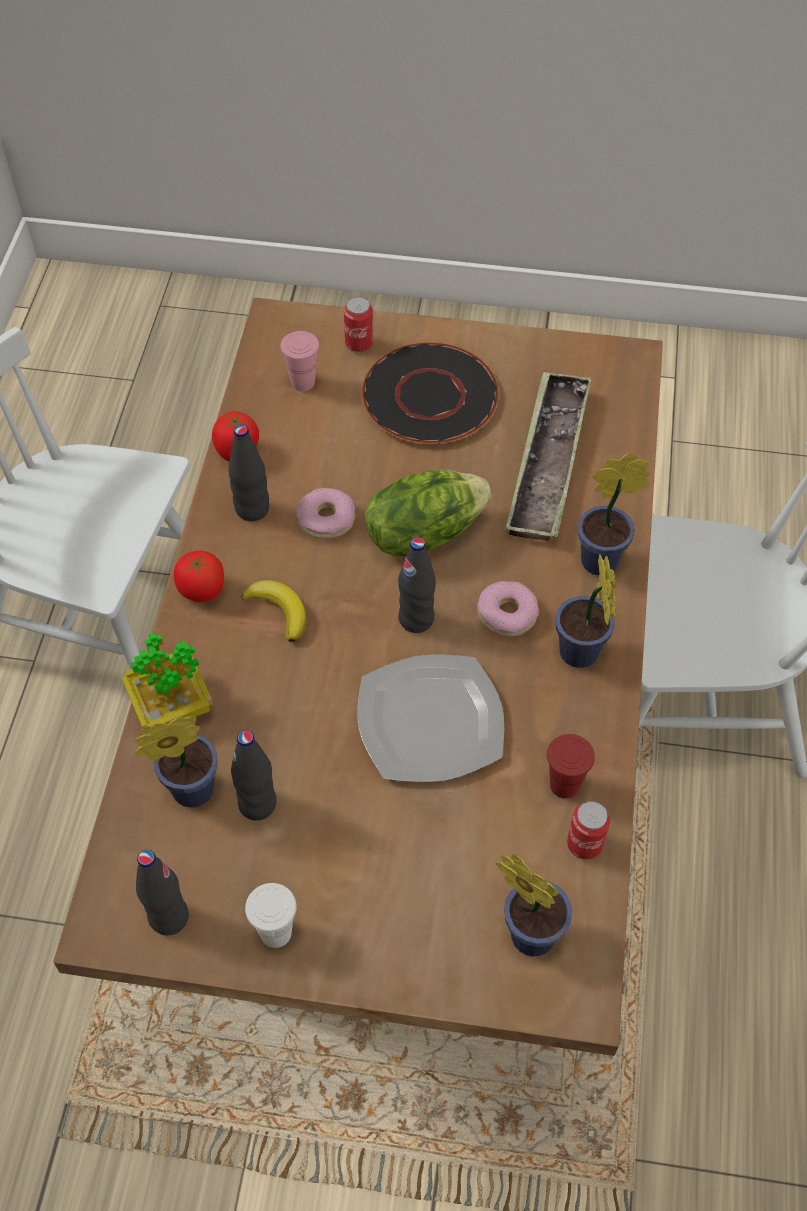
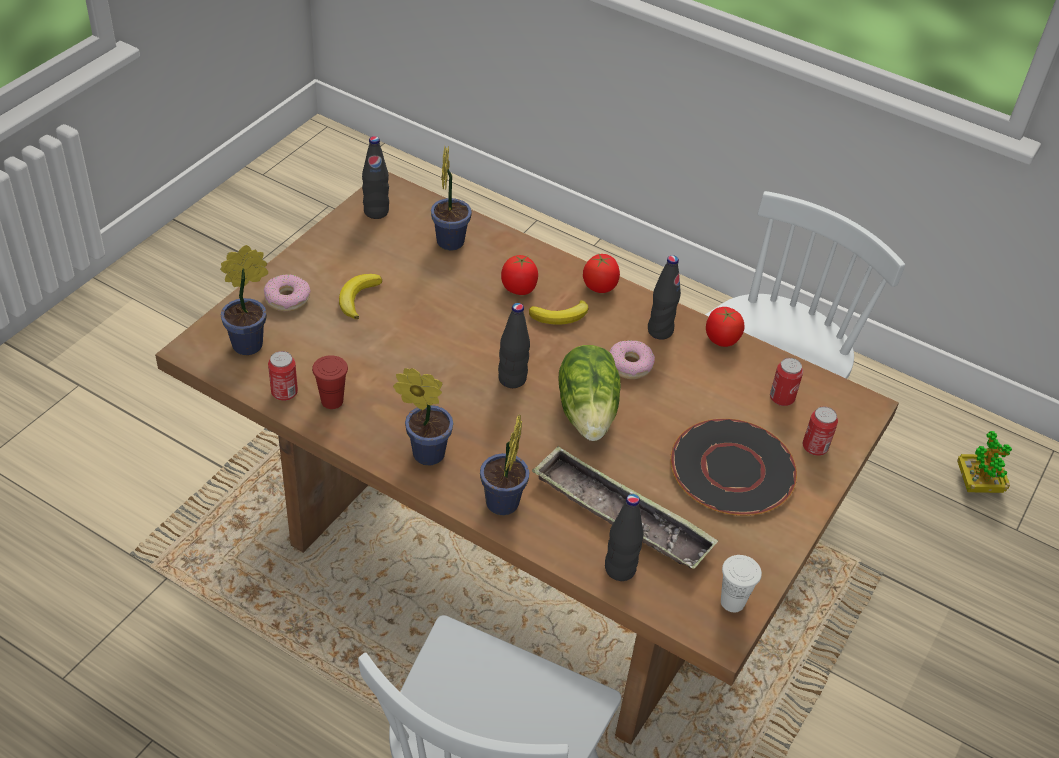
camera: 110 degrees right, 10 degrees down
(171, 706) = (515, 249): potted plant -> potted plant (977, 484)
(250, 672) = (519, 289): none -> tomato
(258, 804) = (421, 264): black bottle -> black bottle (620, 569)
(276, 932) = (335, 246): white cup -> white cup (732, 602)
(303, 382) = (781, 398): pink cup -> can
(368, 848) = (358, 298): none -> banana
(432, 722) = (424, 357): plate -> none
(507, 614) = (486, 428): donut -> donut (287, 298)

